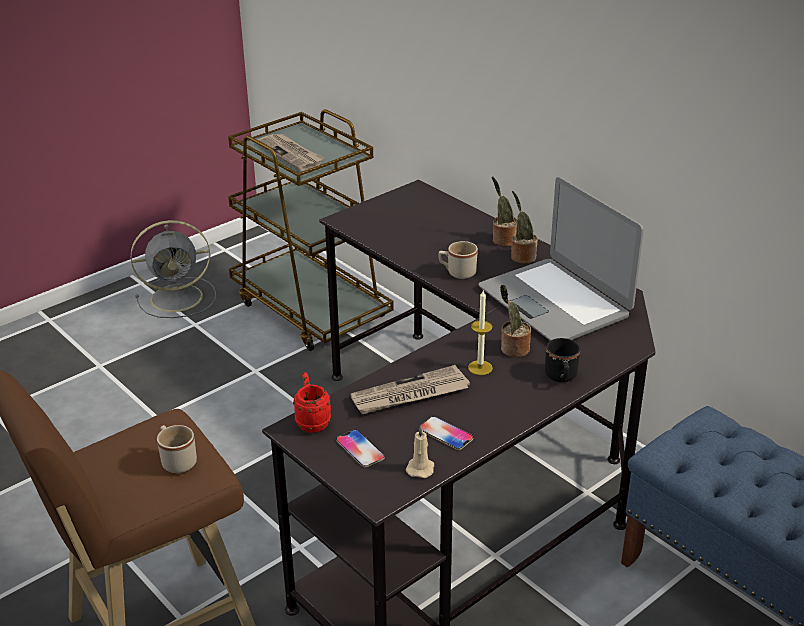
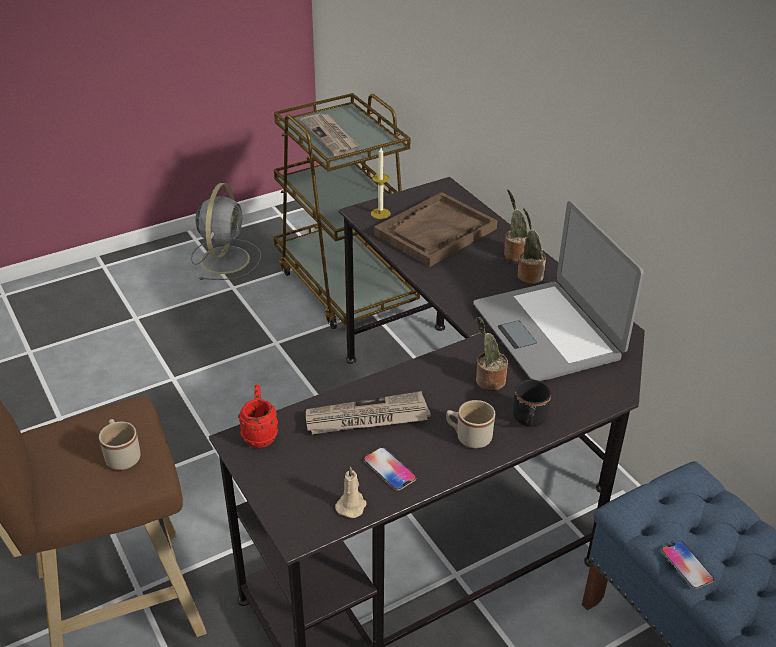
camera: 10 degrees right, 5 degrees up
(179, 298) = (226, 258): grey fan -> grey fan turned 75 degrees counterclockwise
(360, 449) = (297, 474): phone -> phone (687, 565)
(421, 229) = (435, 232): none -> brown tray
(457, 273) = (457, 285): beige mug -> beige mug (468, 437)
(480, 367) = (448, 397): candle -> candle (380, 213)

